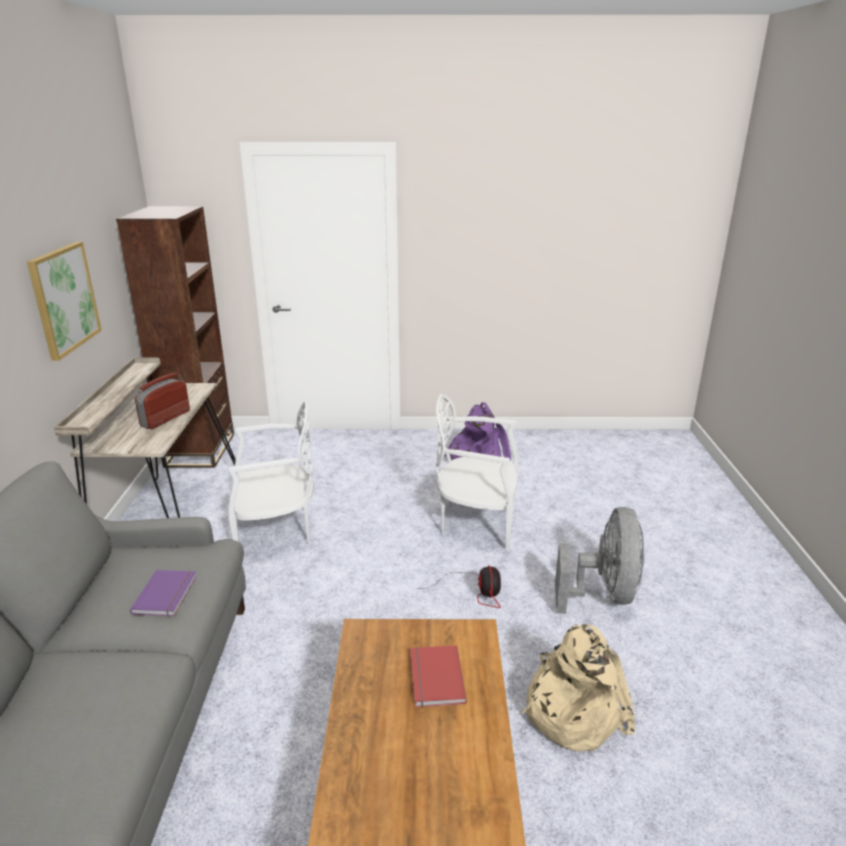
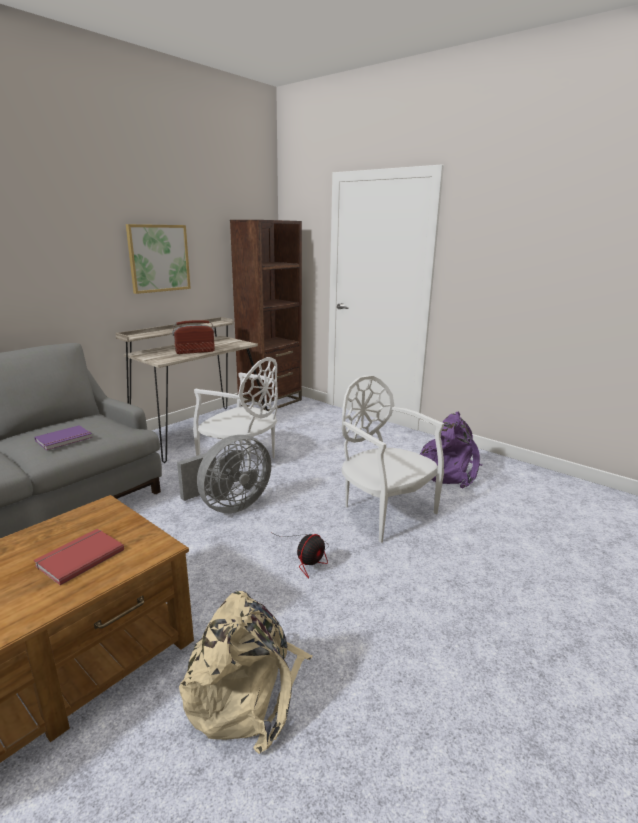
camera: 40 degrees right, 5 degrees down
(603, 594) = (418, 622): grey fan -> grey fan (229, 506)

